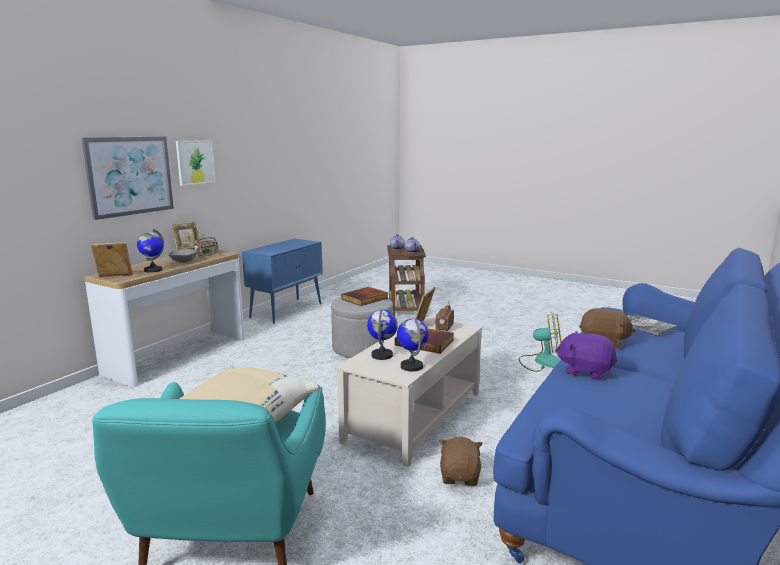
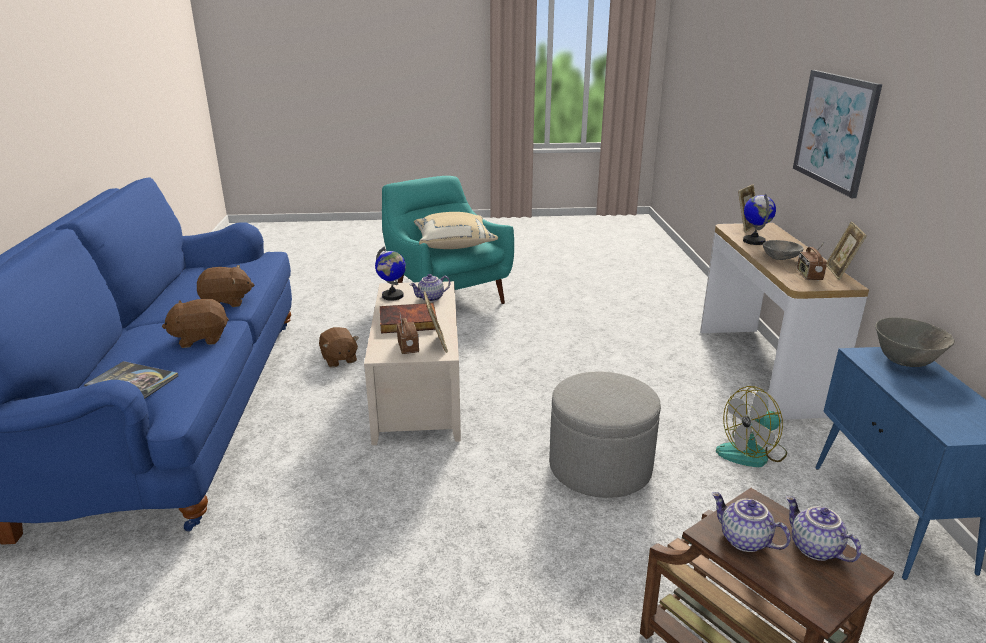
camera: 145 degrees right, 10 degrees up
(195, 162) = (906, 140): picture -> none
(263, 250) = (905, 361): none -> grey bowl
(365, 299) = (606, 397): book -> none
(382, 355) = (431, 298): globe -> teapot
(541, 362) = (302, 556): fan -> fan (752, 453)
(585, 371) = (226, 302): purple plush toy -> brown plush toy

